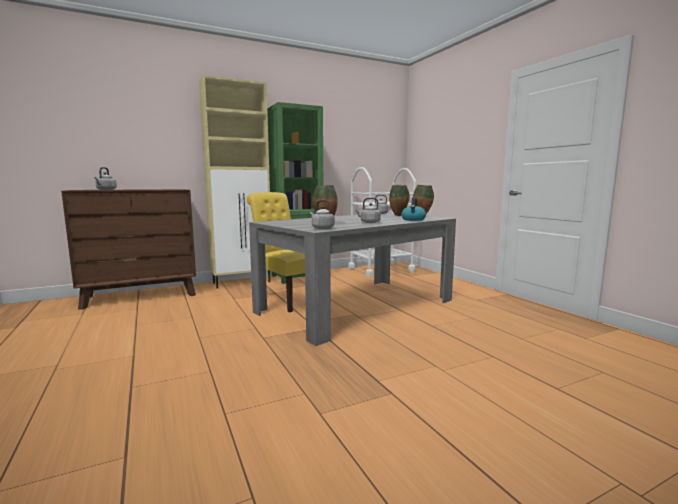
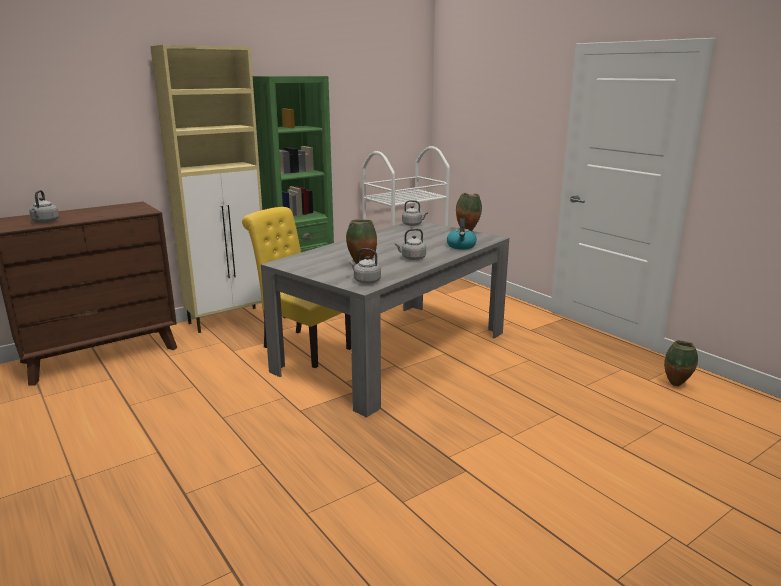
camera: 10 degrees left, 10 degrees up
(399, 216) = (438, 232): vase -> vase (676, 385)

